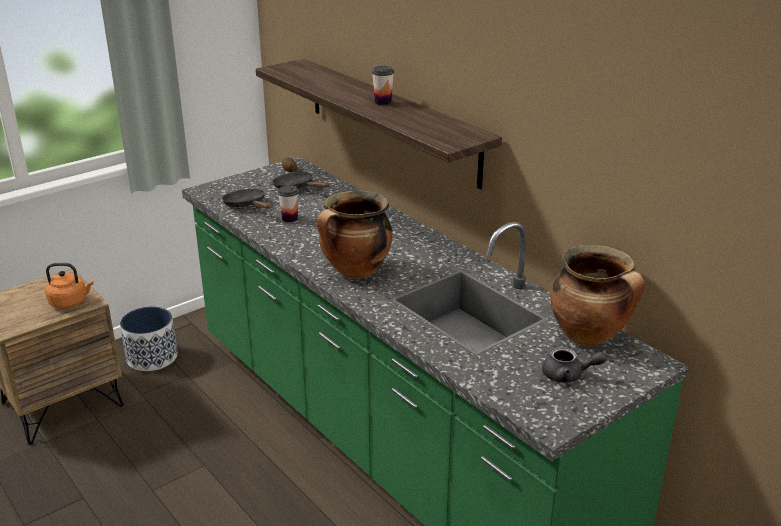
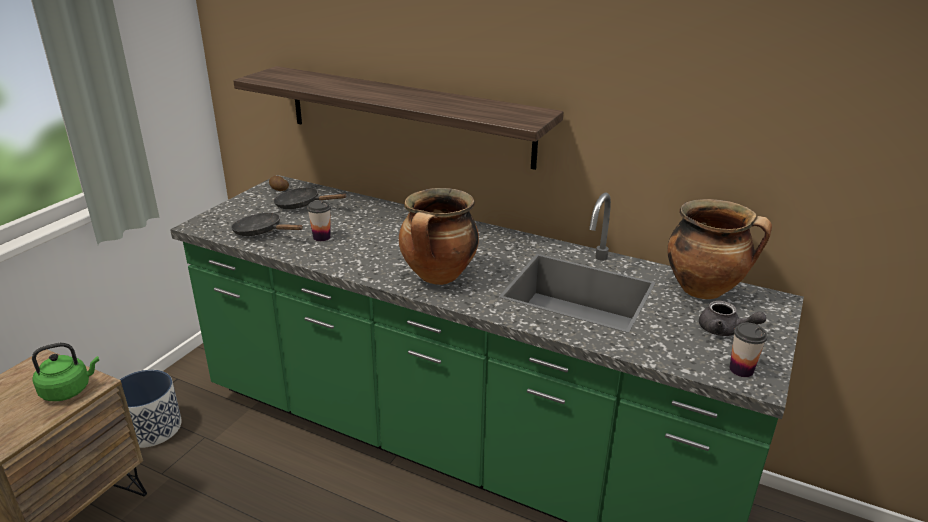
camera: 25 degrees left, 0 degrees up
(70, 302) = (68, 390): orange kettle -> green kettle
(383, 102) = (411, 95): cup -> cup (741, 370)
(568, 375) = (724, 330): grey teapot -> grey teapot turned 45 degrees clockwise

